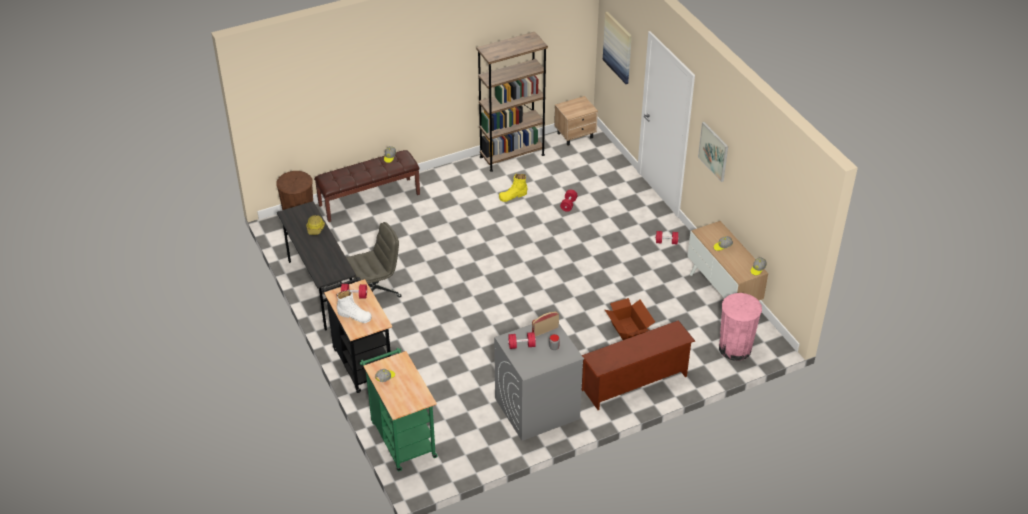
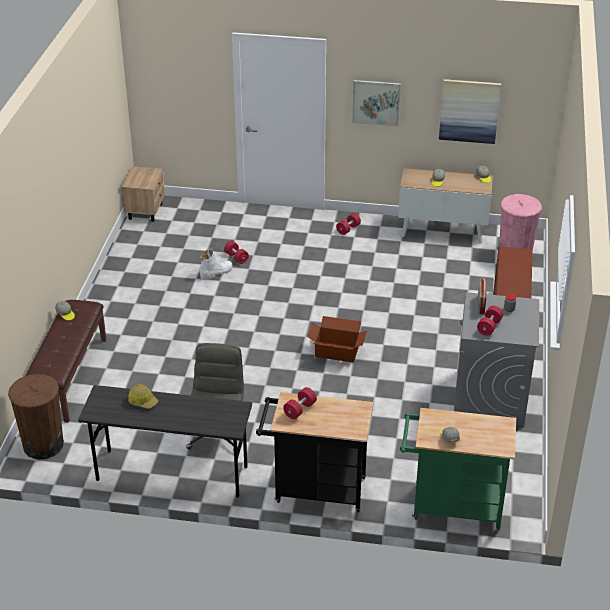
camera: 55 degrees left, 5 degrees down
(354, 315) = (331, 422): white boot -> white boot (216, 273)
(512, 156) = (125, 258): brown bookcase -> none
(513, 196) = (183, 283): yellow boot -> none
(618, 47) = (174, 82): picture -> picture (469, 111)
(628, 331) = (439, 300): cardboard box -> cardboard box (337, 352)

